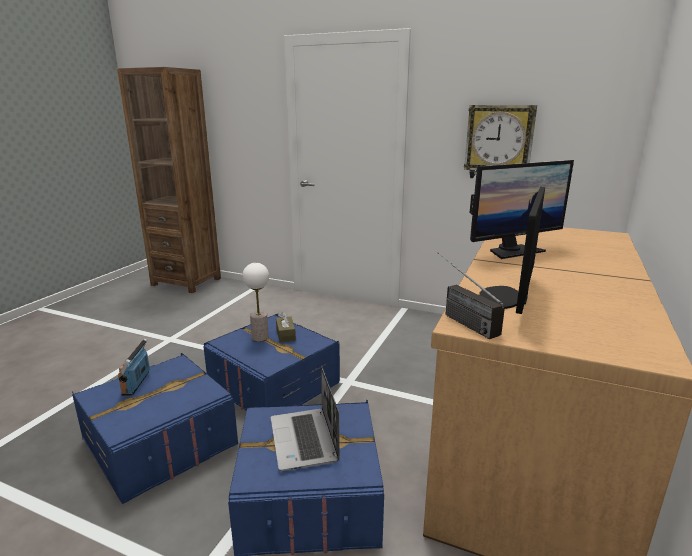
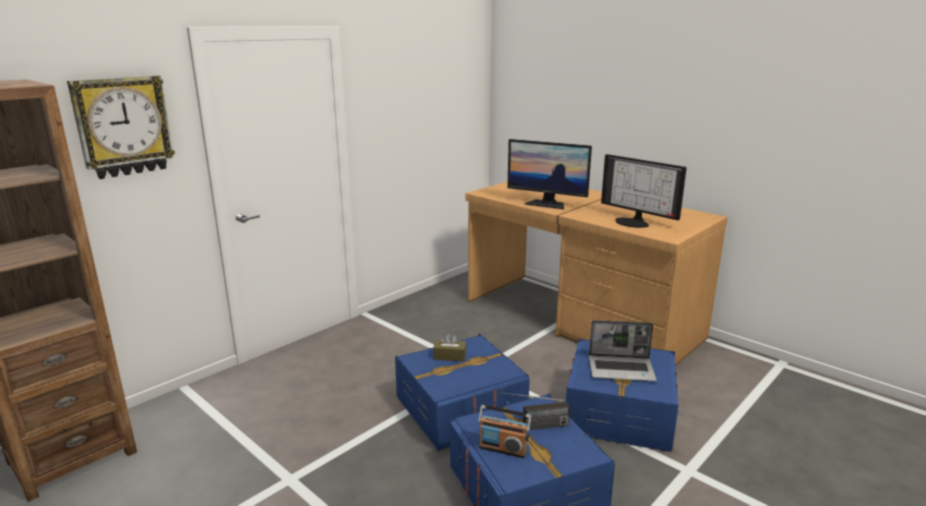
camera: 70 degrees left, 0 degrees up
(260, 337) = (446, 370): table lamp -> none
(458, 318) = (661, 236): radio -> radio (534, 427)
(499, 143) = (417, 128): wall clock -> wall clock (123, 126)
(513, 251) = (547, 204): monitor -> monitor turned 120 degrees clockwise

